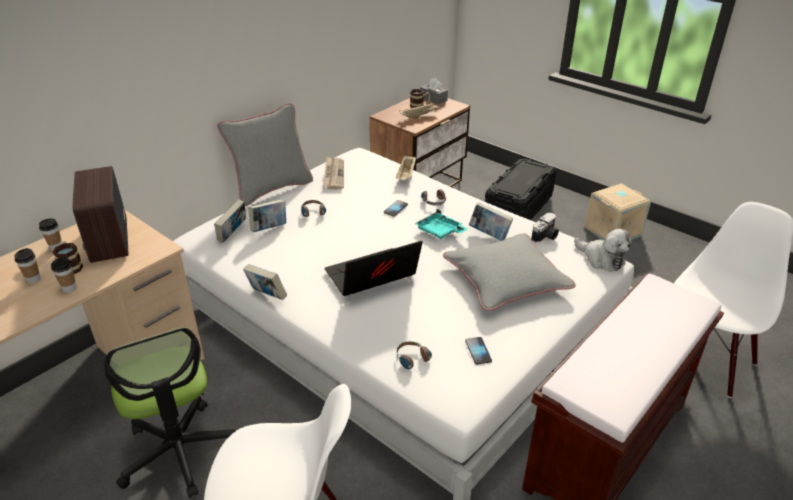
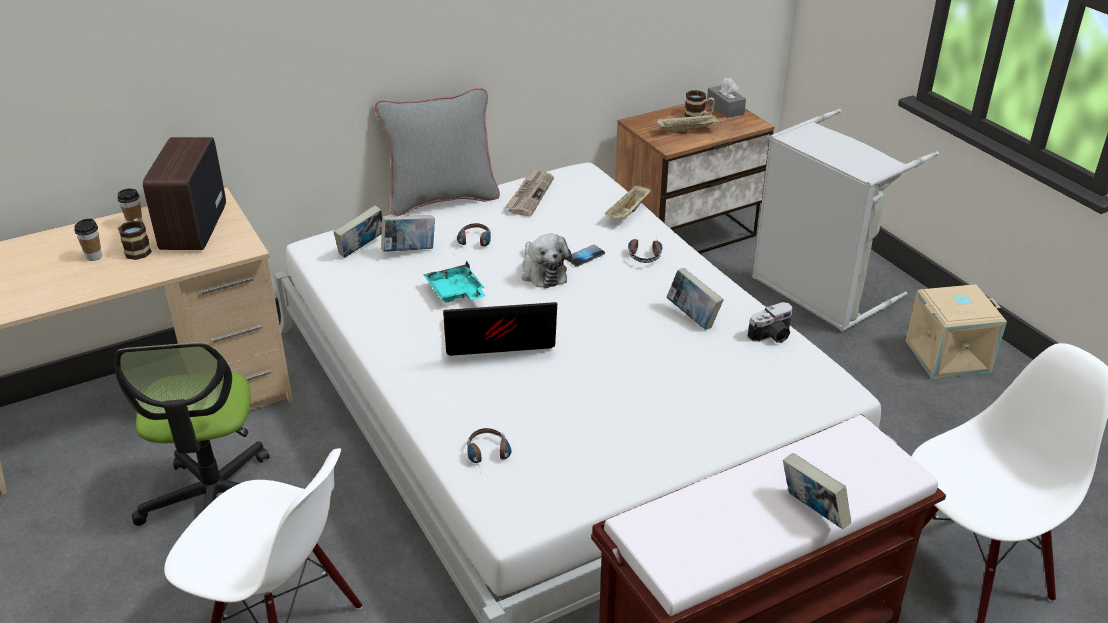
camera: 20 degrees right, 0 degrees up
(69, 288) = (124, 274): cup -> none
(267, 296) = (359, 335): book -> book (812, 512)
(440, 231) = (626, 299): turquoise tray -> turquoise tray (455, 292)
(478, 351) = (577, 463): phone -> none
(506, 279) = (676, 381): grey pillow -> none
(518, 208) = (817, 293): black storage box -> grey laundry basket
(601, 259) = (833, 384): plush toy -> plush toy (543, 272)

